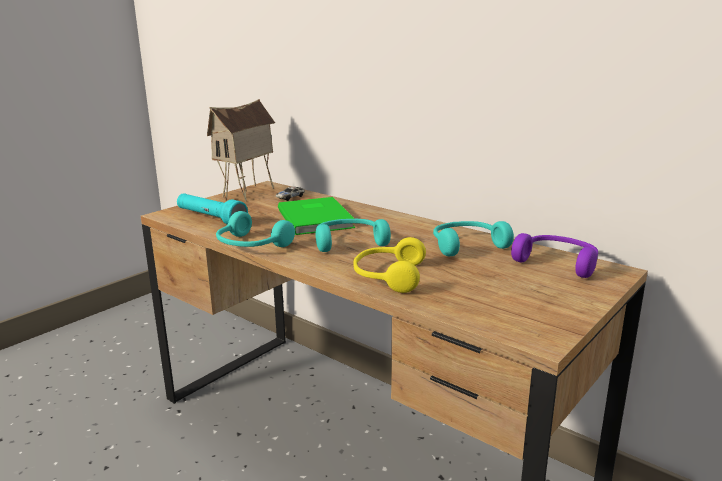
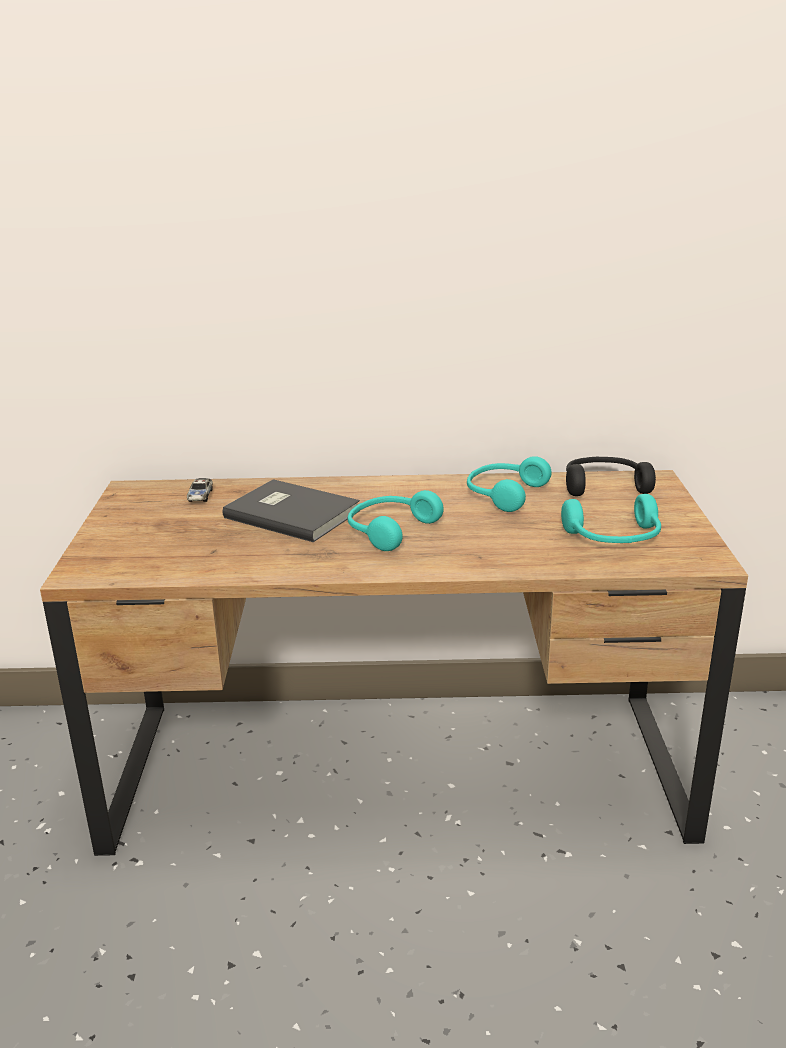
camera: 40 degrees left, 5 degrees up
(210, 219) = (159, 558): turquoise flashlight -> none
(248, 194) = (132, 509): toy house -> none
(250, 246) = (291, 574): turquoise headphones -> turquoise headphones (614, 538)
(317, 218) = (292, 513): green book -> grey book
(387, 276) = (499, 553): yellow headphones -> none
(558, 263) = (604, 486): purple headphones -> black headphones

